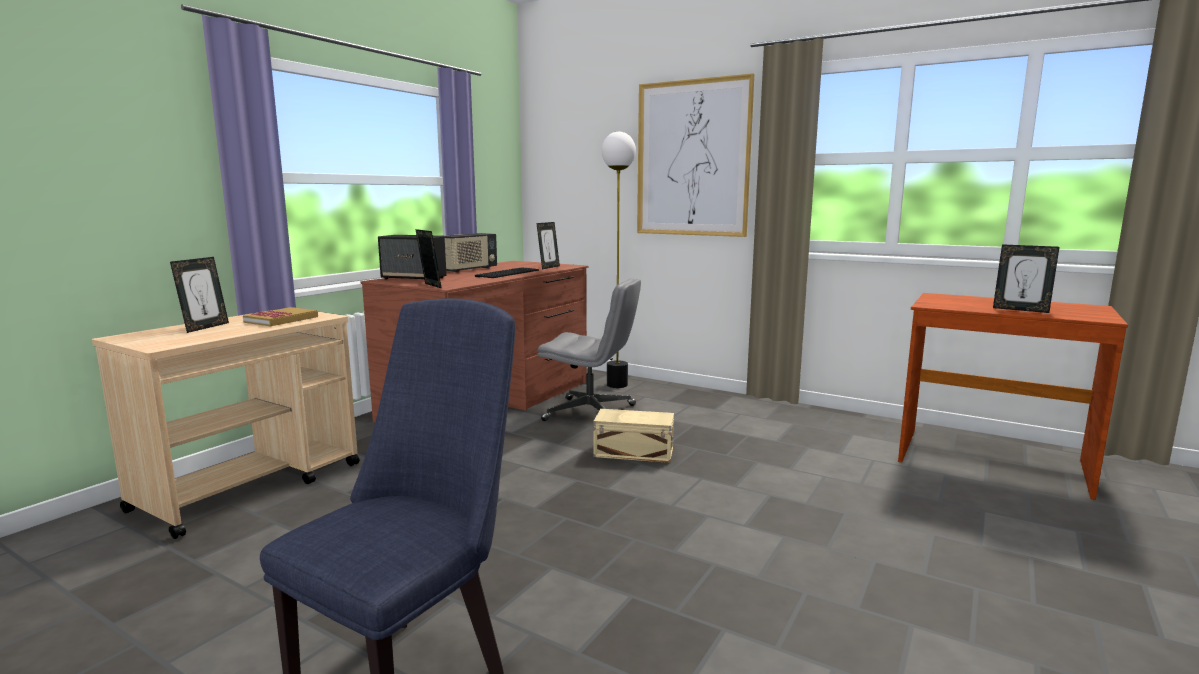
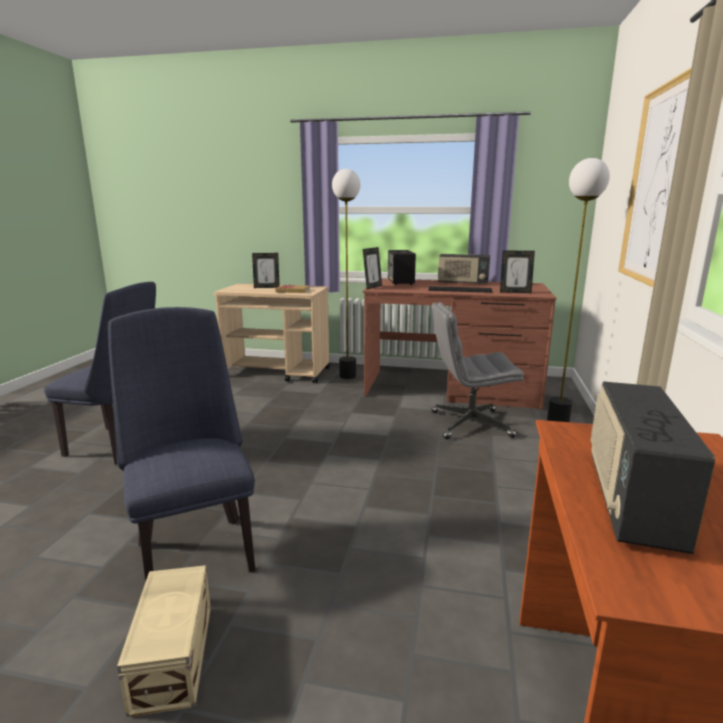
camera: 70 degrees right, 5 degrees up
(361, 441) = (348, 376): none -> floor lamp
(591, 413) = (469, 424): grey office chair -> grey office chair turned 90 degrees clockwise
(633, 452) = (401, 453): beige storage box -> beige storage box (175, 654)
(798, 591) = (194, 549): none -> blue chair
(1020, 310) = (629, 500): picture frame -> radio

